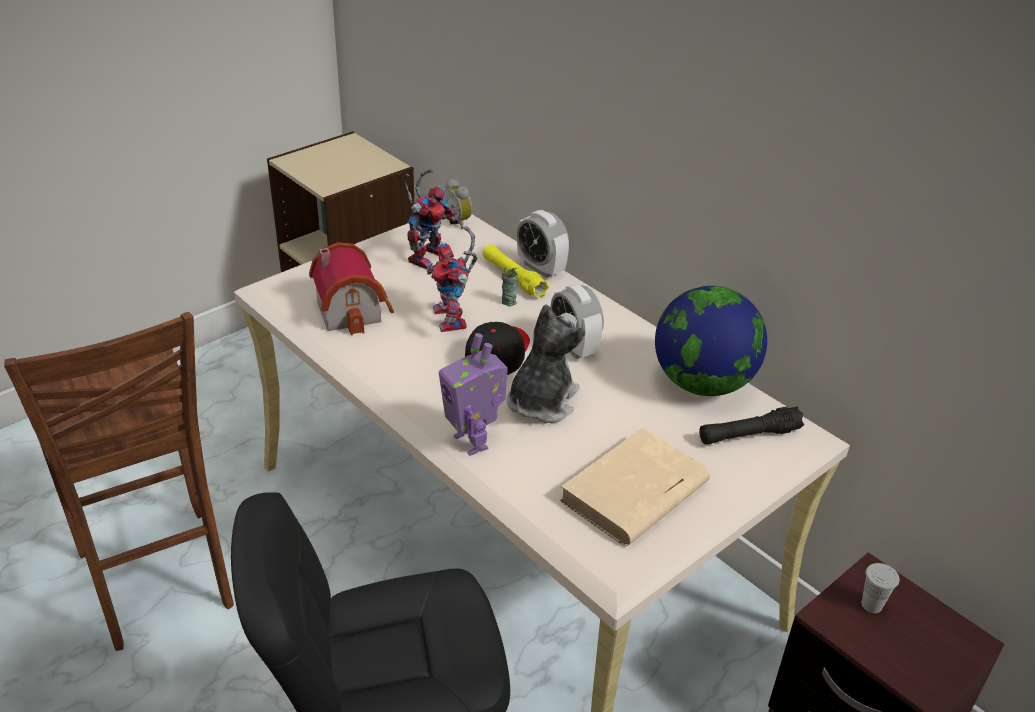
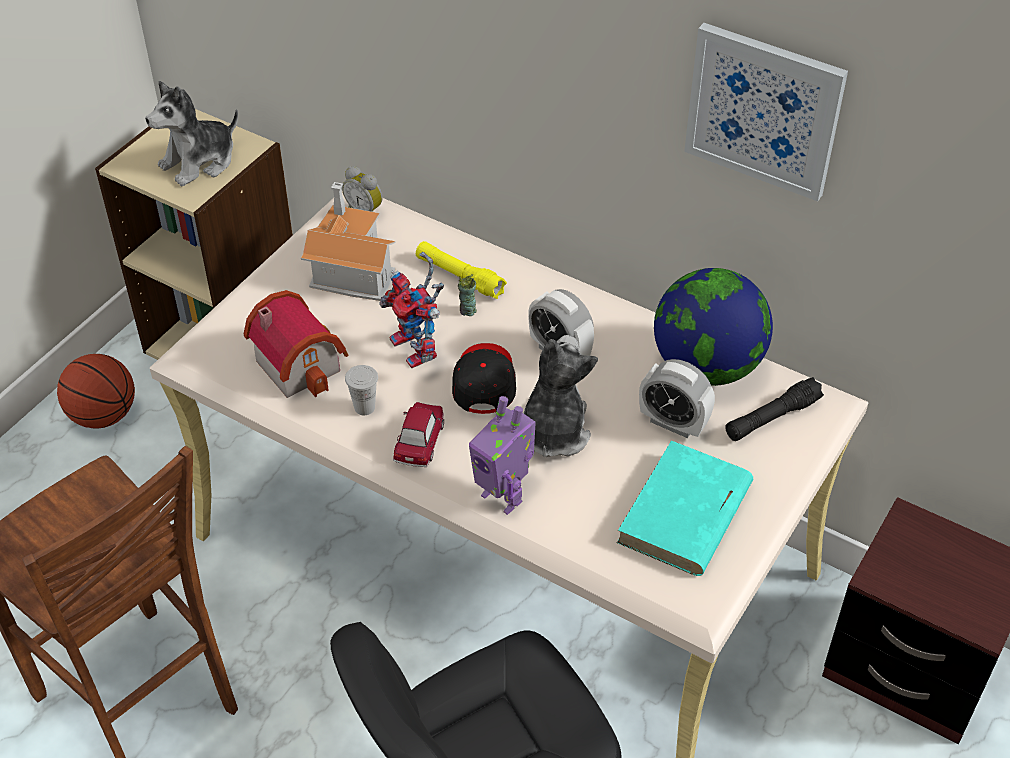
camera: 15 degrees left, 10 degrees up
(237, 367) = (103, 415): none -> basketball
(346, 168) = (199, 162): none -> plush toy
(421, 384) = (419, 440): none -> toy car
(427, 255) = (350, 267): toy robot -> toy house
(541, 268) = (484, 256): alarm clock -> alarm clock (673, 423)
(634, 493) = (684, 514): beige book -> turquoise book
(782, 129) = (764, 110): none -> picture
(871, 605) = (915, 554): white cup -> white cup (364, 407)

